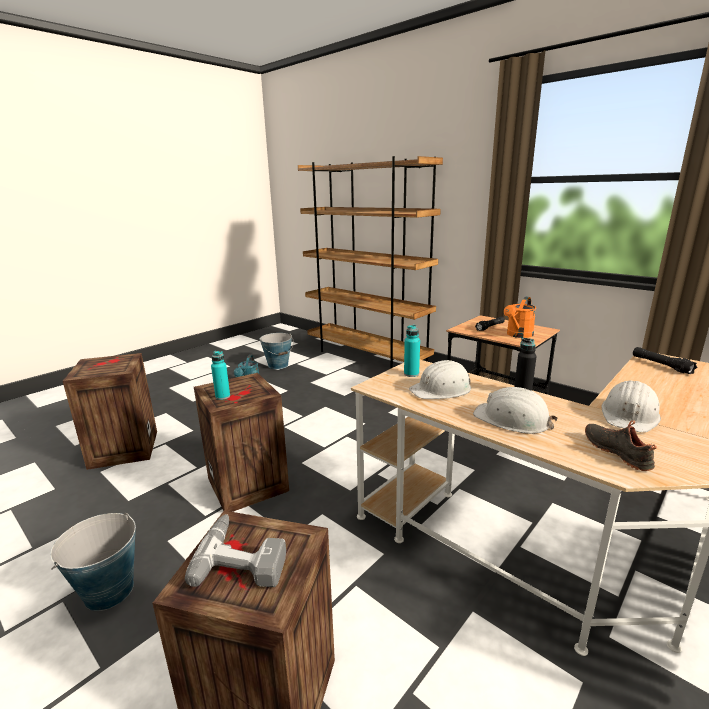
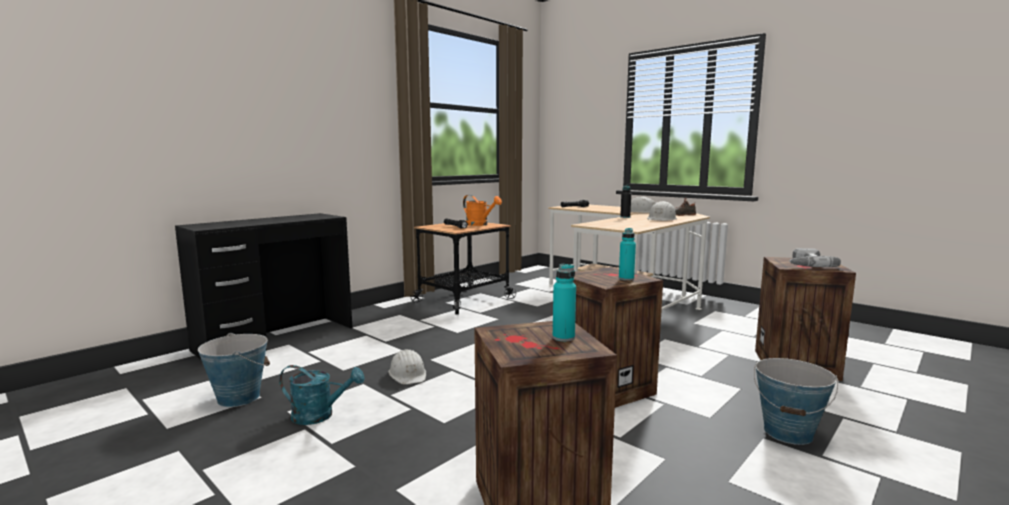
camera: 90 degrees left, 10 degrees down
(367, 356) = (276, 338): brown bookcase -> black desk
(411, 374) = (606, 225): turquoise bottle -> turquoise bottle (563, 337)
(442, 389) = (629, 223): white hard hat -> white hard hat (408, 374)

